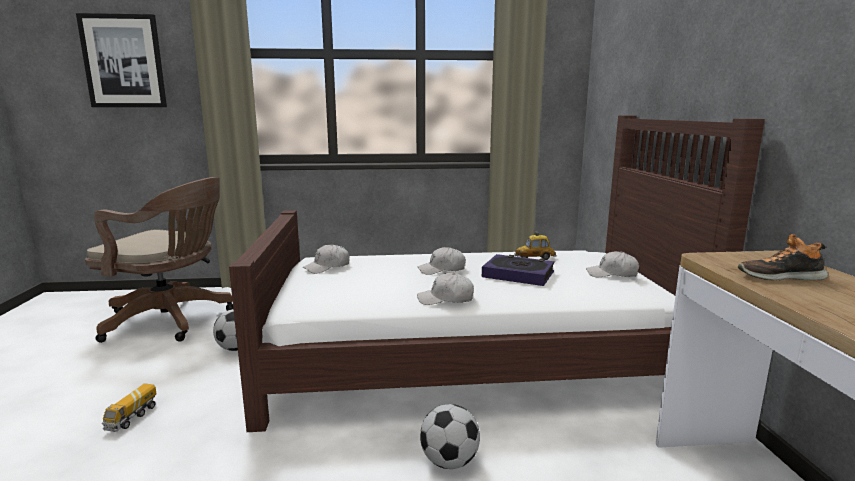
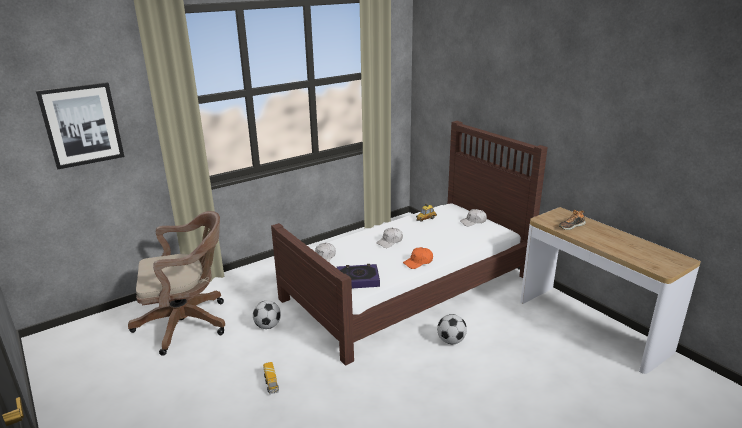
camera: 30 degrees left, 10 degrees up
(446, 299) = (418, 262): white cap -> orange cap
(518, 275) = (432, 235): book -> book (357, 279)

